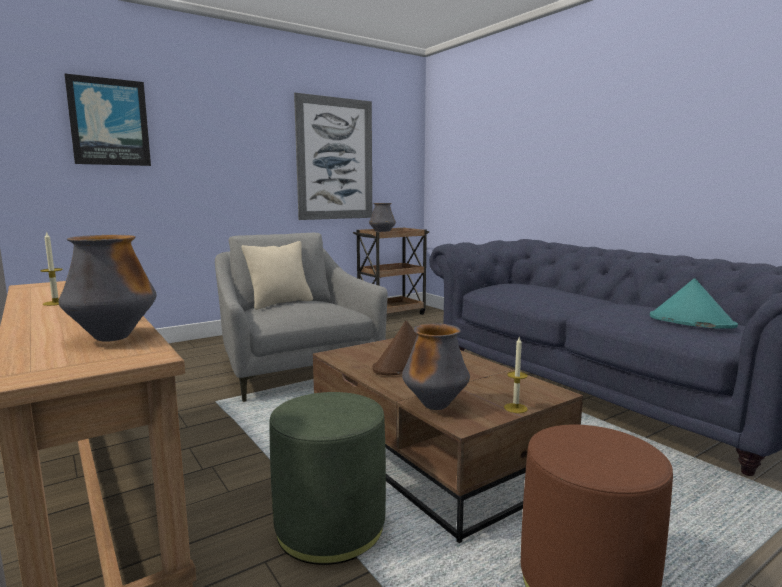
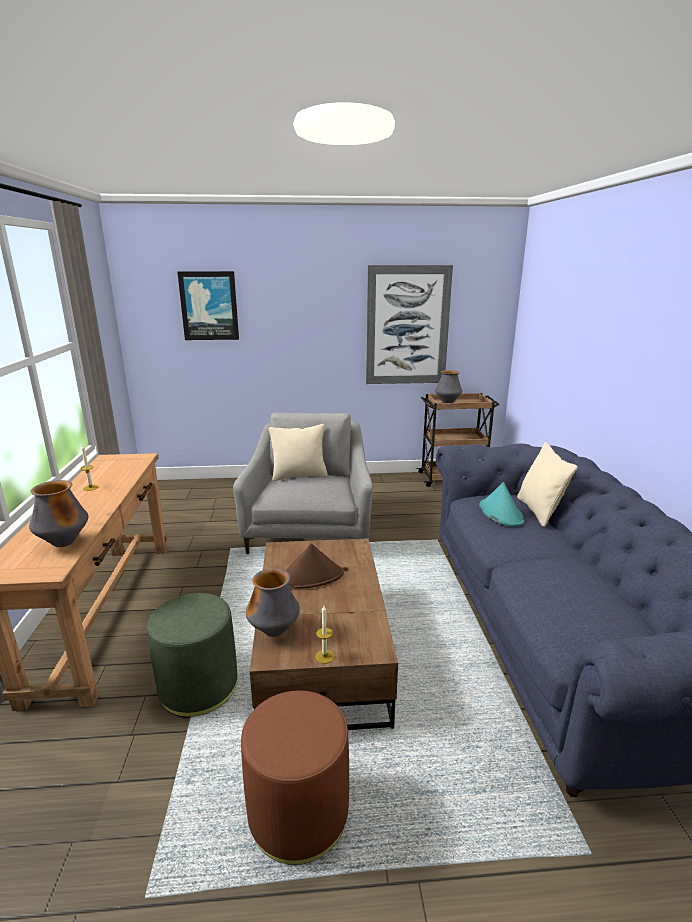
camera: 30 degrees right, 10 degrees up
(547, 286) = (539, 511): none -> beige pillow
(690, 321) = (588, 618): turquoise hat -> turquoise hat (500, 513)

